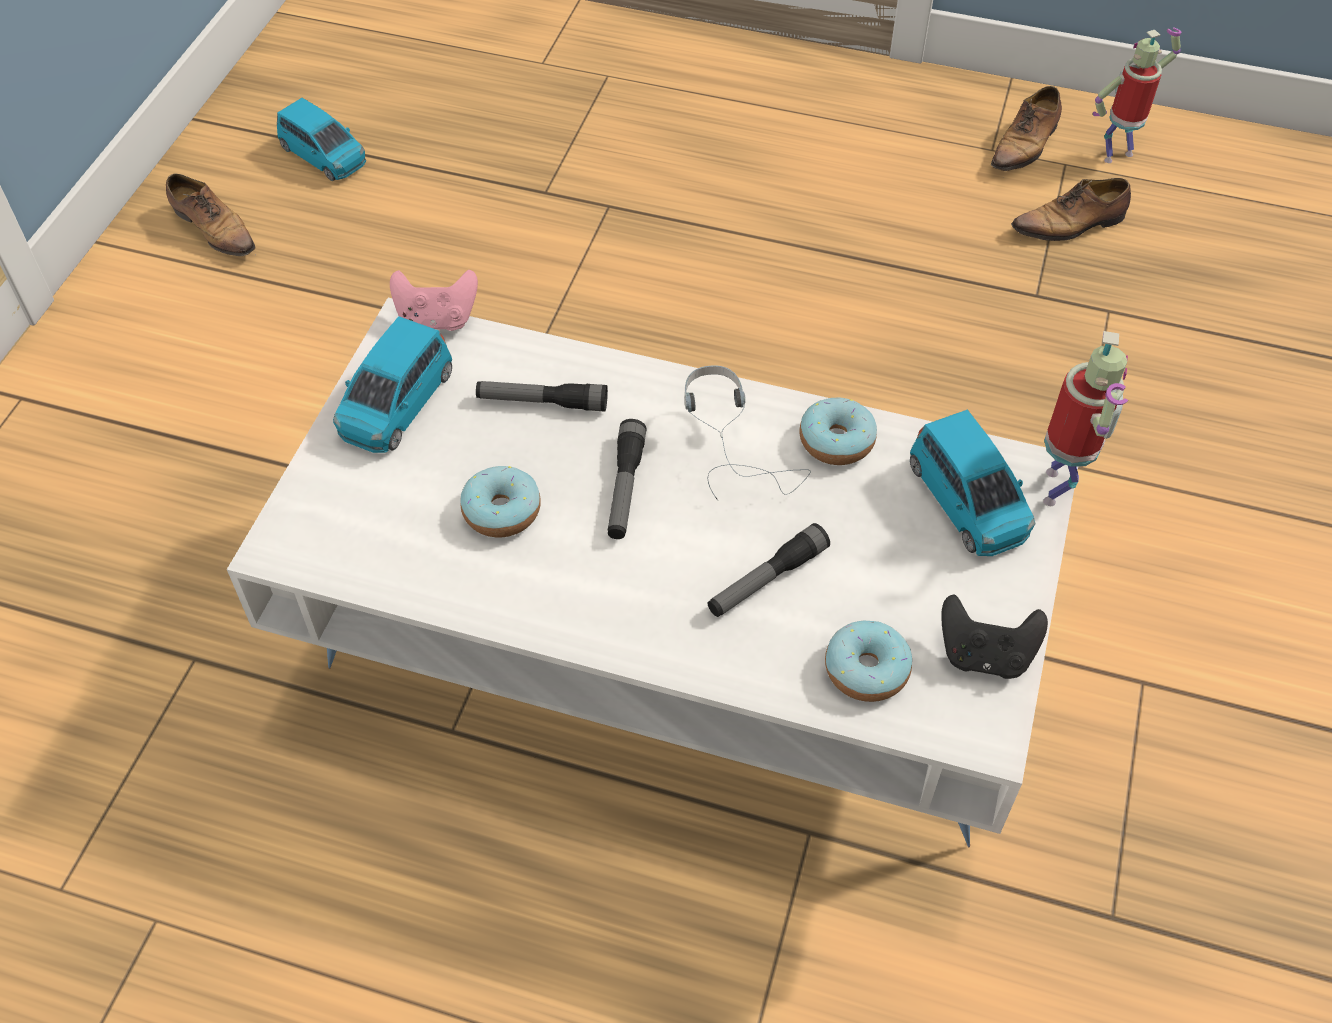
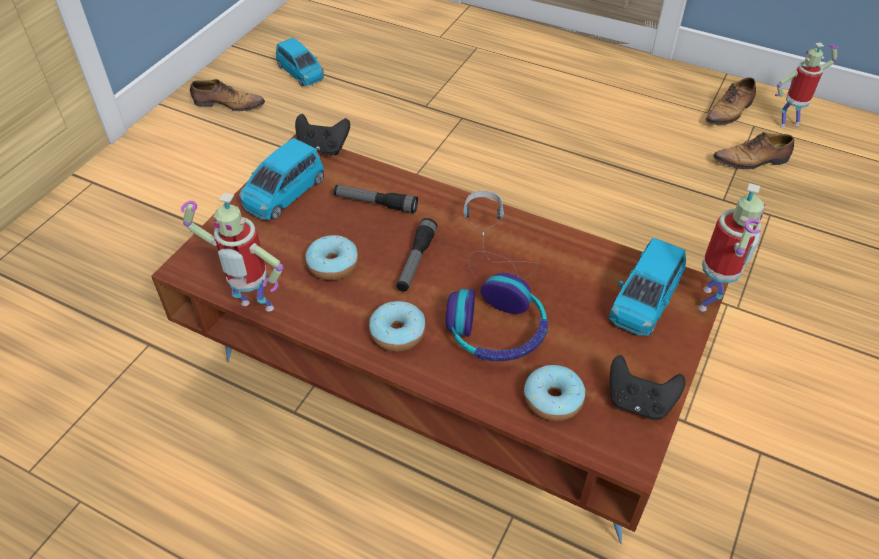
camera: 10 degrees right, 5 degrees down
(214, 229) = (228, 104): shoe -> shoe turned 45 degrees counterclockwise
(401, 599) = (254, 309): none -> toy robot
(437, 319) = (323, 148): pink game controller -> black game controller
(668, 665) = (441, 392): white coffee table -> brown coffee table
(767, 579) = (496, 331): flashlight -> headphones
(836, 441) = (562, 251): donut -> donut (397, 333)
(967, 501) = (644, 300): blue toy car -> blue toy car turned 45 degrees clockwise

